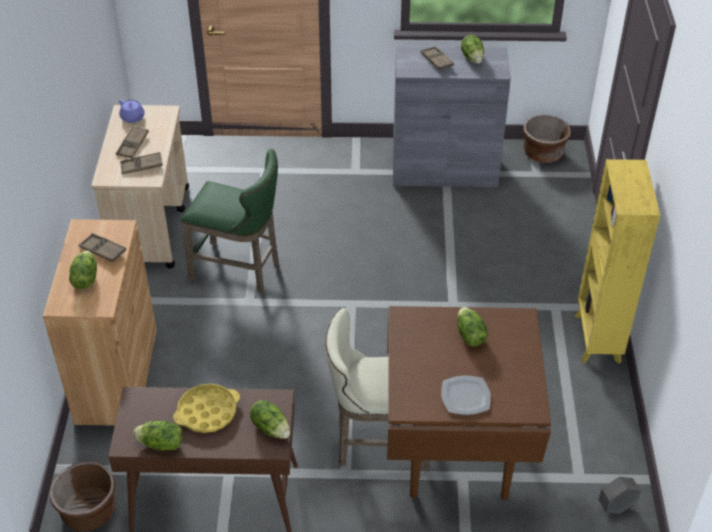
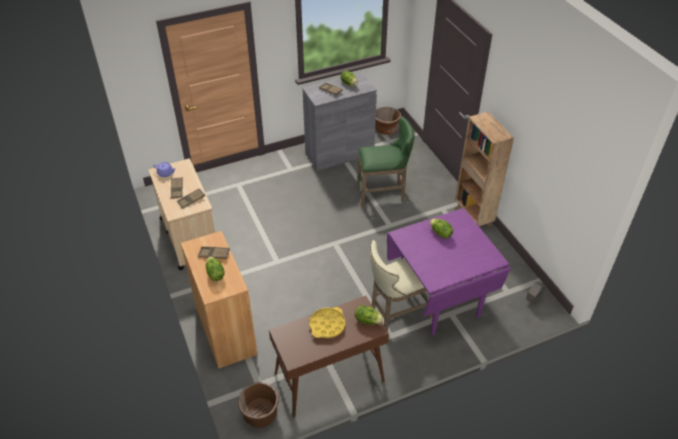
camera: 25 degrees left, 0 degrees up
(161, 444) = (313, 352): lettuce -> none
(240, 270) = (260, 246): green stool -> green stool (383, 194)
(457, 448) = (439, 300): brown dining table -> purple dining table
(465, 397) = (459, 266): plate -> none
(597, 339) = (473, 218): yellow bookcase -> brown bookcase

